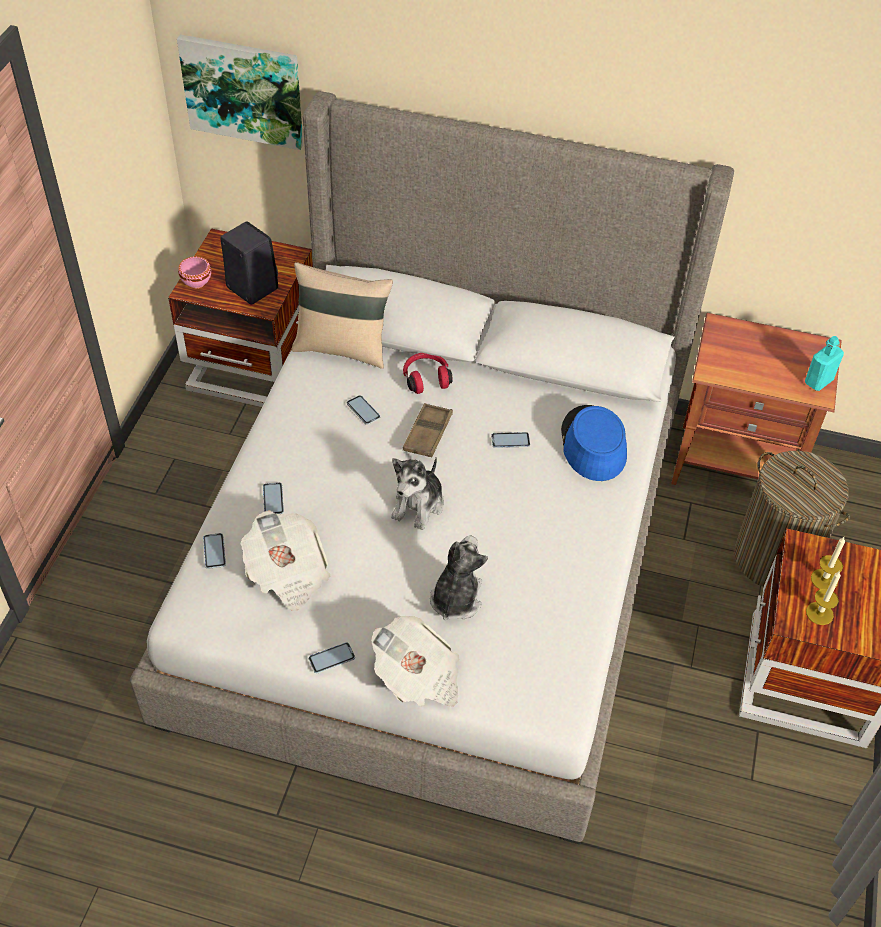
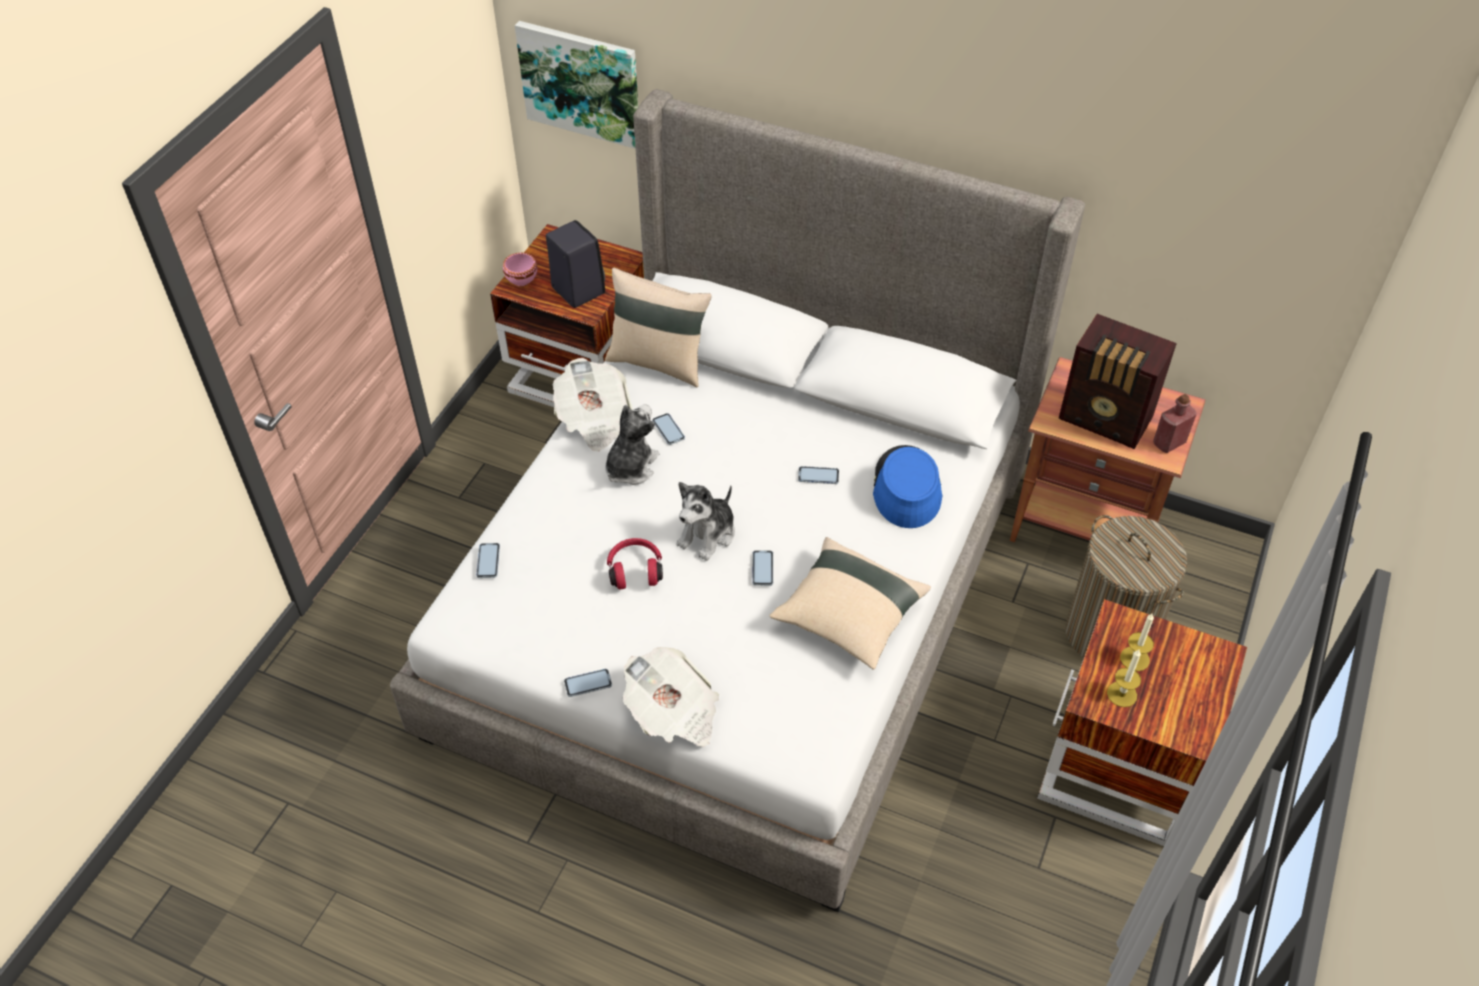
camera: 10 degrees right, 0 degrees up
(273, 499) = (558, 514): phone -> phone (762, 569)
(287, 574) = (558, 592): newspaper -> newspaper (595, 420)
(426, 378) = (741, 402): red headphones -> red headphones (635, 570)
(427, 434) = (731, 460): brown tray -> none
(455, 598) = (728, 636): plush toy -> plush toy (630, 467)
(563, 568) = (848, 616): none -> beige pillow
(760, 366) = (1106, 420): none -> radio
(818, 381) = (1169, 443): turquoise bottle -> red bottle

